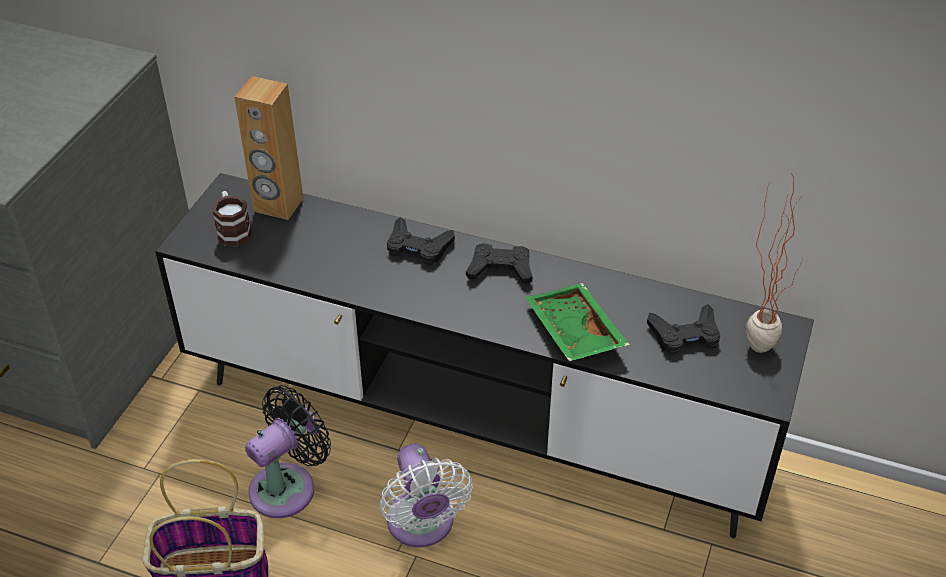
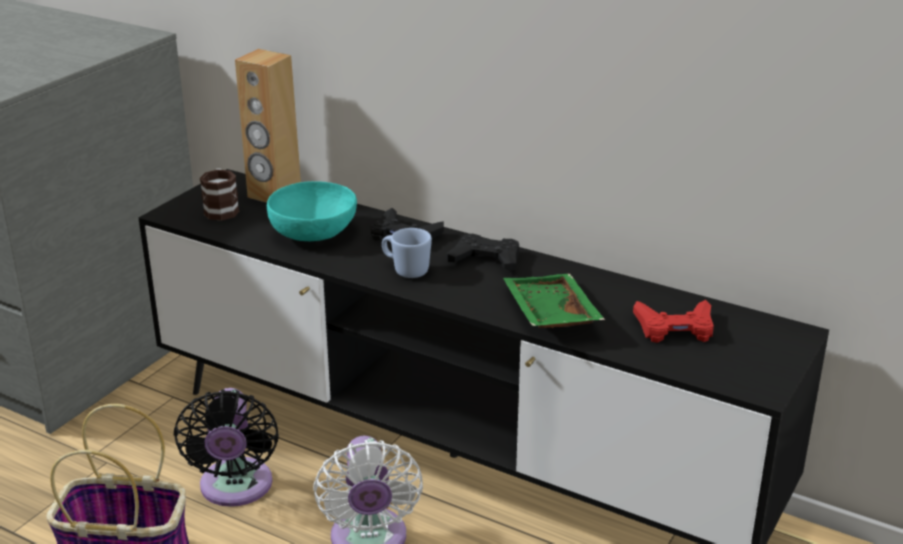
camera: 10 degrees right, 15 degrees down
(288, 486) = (235, 489): black fan -> black fan turned 120 degrees clockwise
(332, 253) = (314, 233): none -> turquoise bowl
(431, 292) = (405, 270): none -> blue mug
(685, 335) = (675, 328): black game controller -> red game controller
(757, 339) = (758, 339): potted plant -> none

